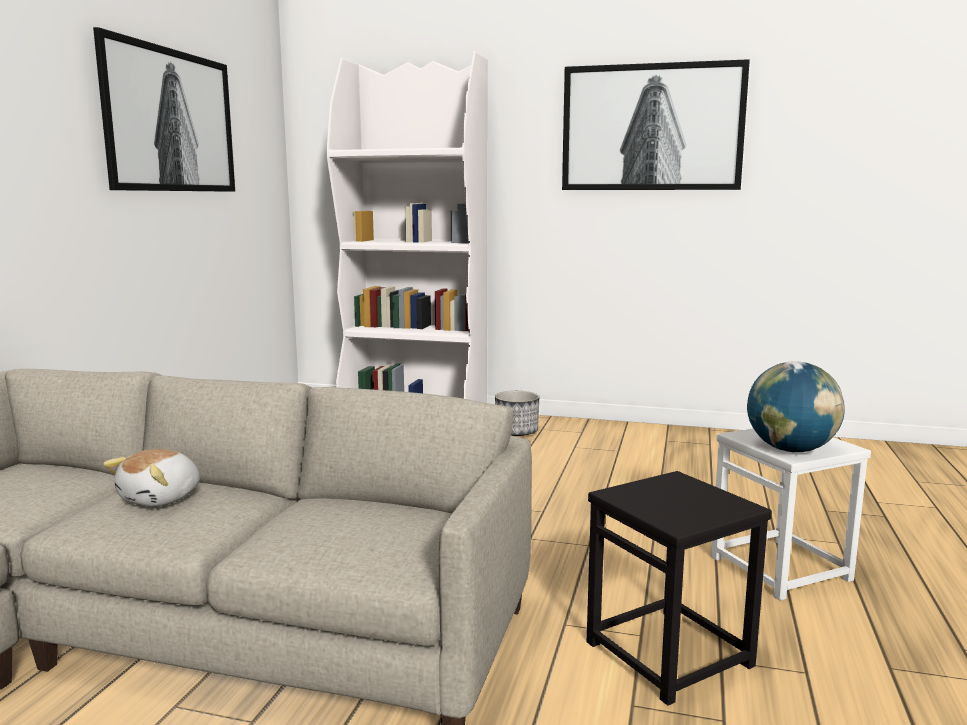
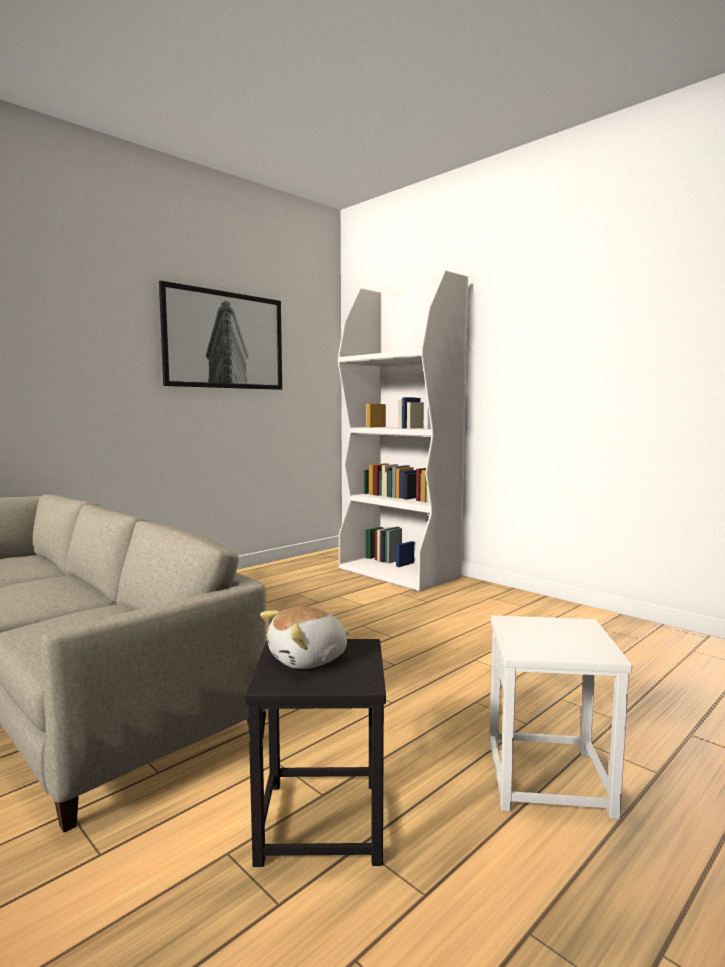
camera: 30 degrees right, 5 degrees down
(162, 498) = (39, 586): plush toy -> plush toy (309, 659)
(517, 432) = (465, 596): planter -> none
(652, 128) = (606, 322): picture -> none
(791, 449) = (534, 644): globe -> none

